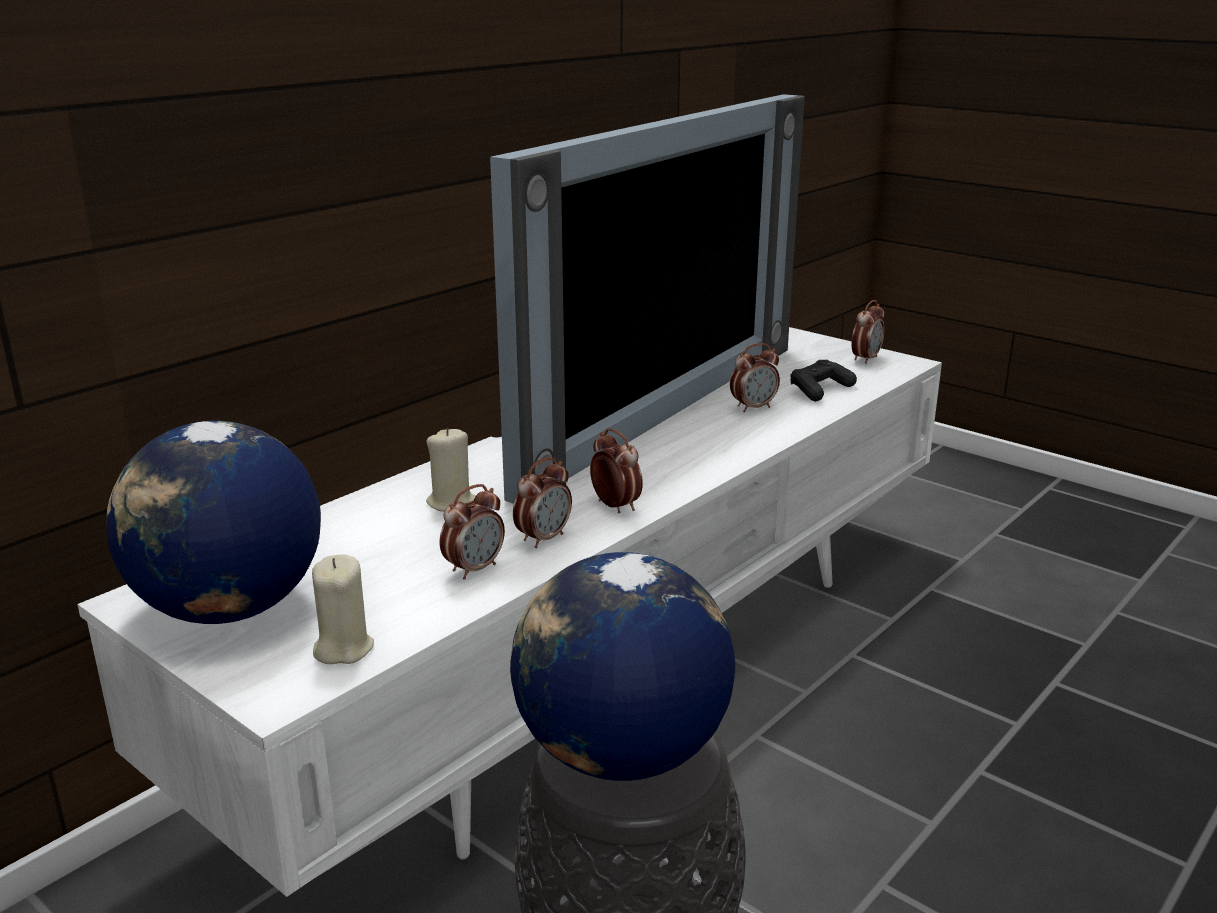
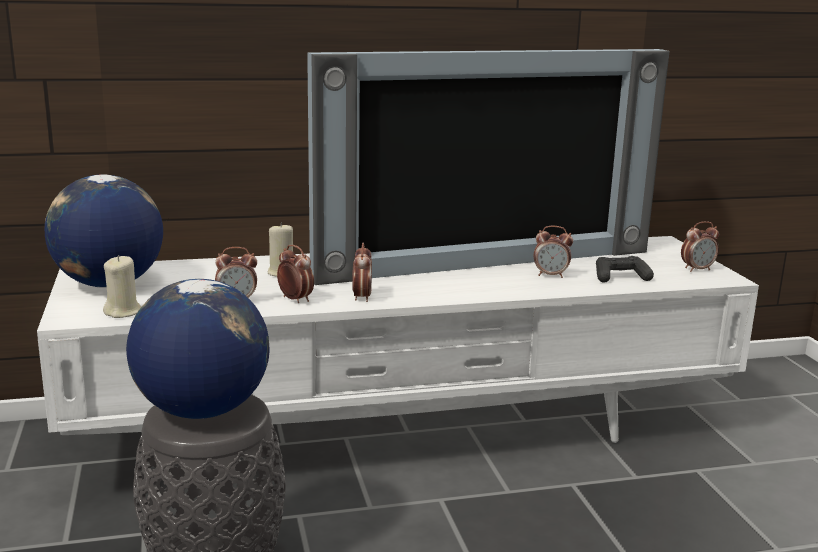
camera: 35 degrees right, 5 degrees down
(543, 538) = (295, 299): alarm clock -> alarm clock turned 120 degrees counterclockwise

